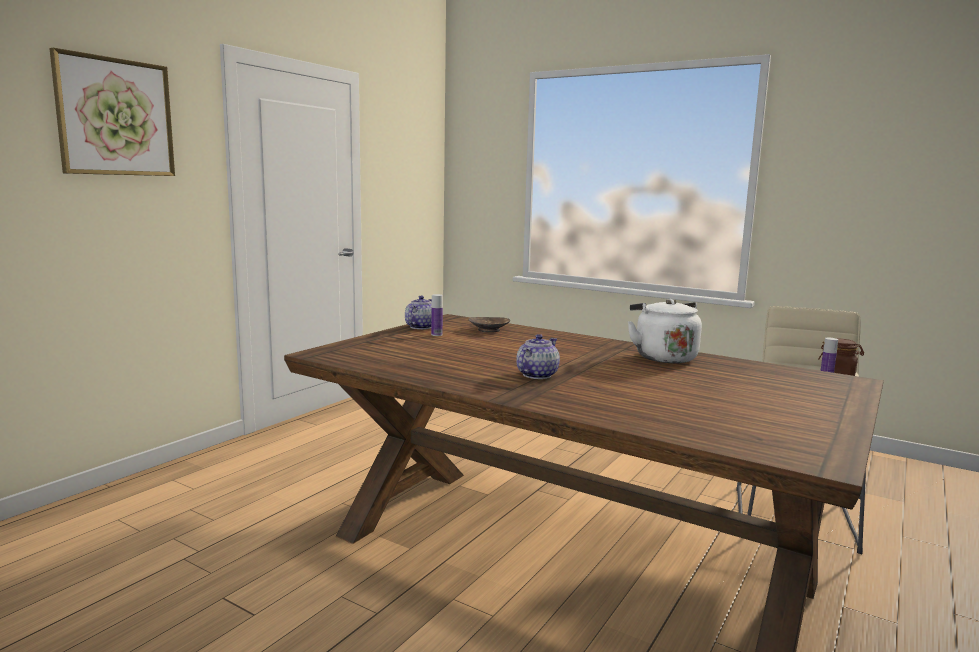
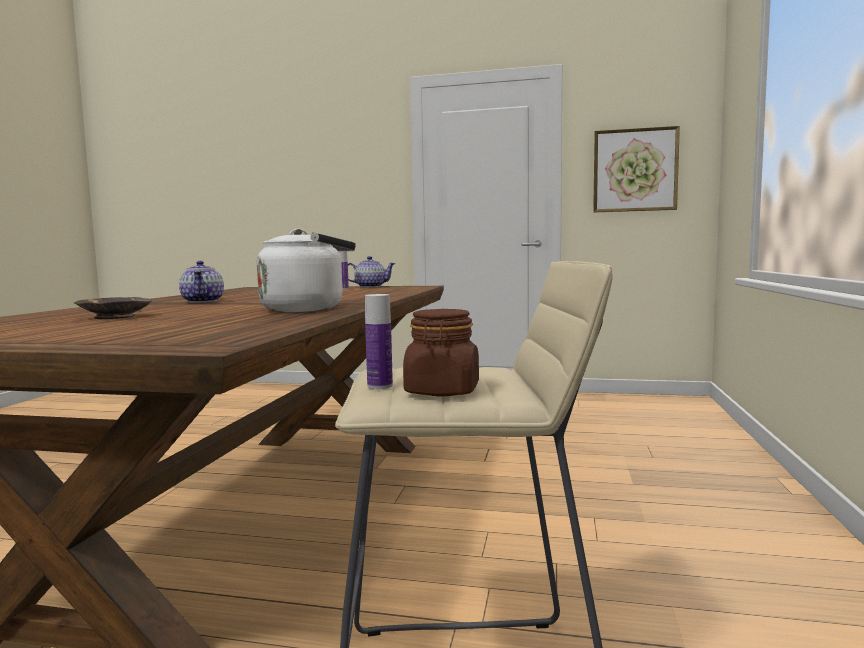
camera: 70 degrees right, 5 degrees down
(115, 117) = (330, 145): picture -> picture (635, 170)
(489, 330) = (382, 290): brown bowl -> brown bowl (114, 317)
(536, 375) = (203, 301): teapot -> teapot turned 60 degrees clockwise

